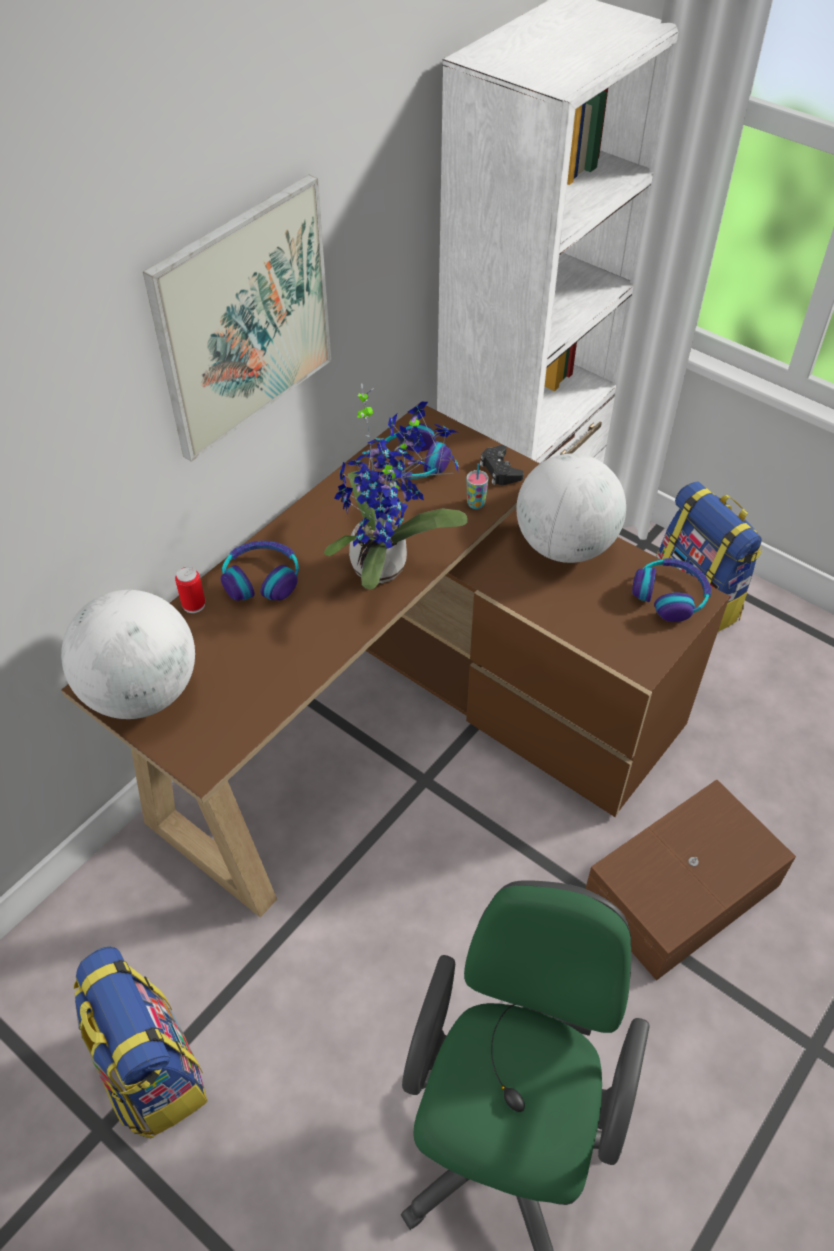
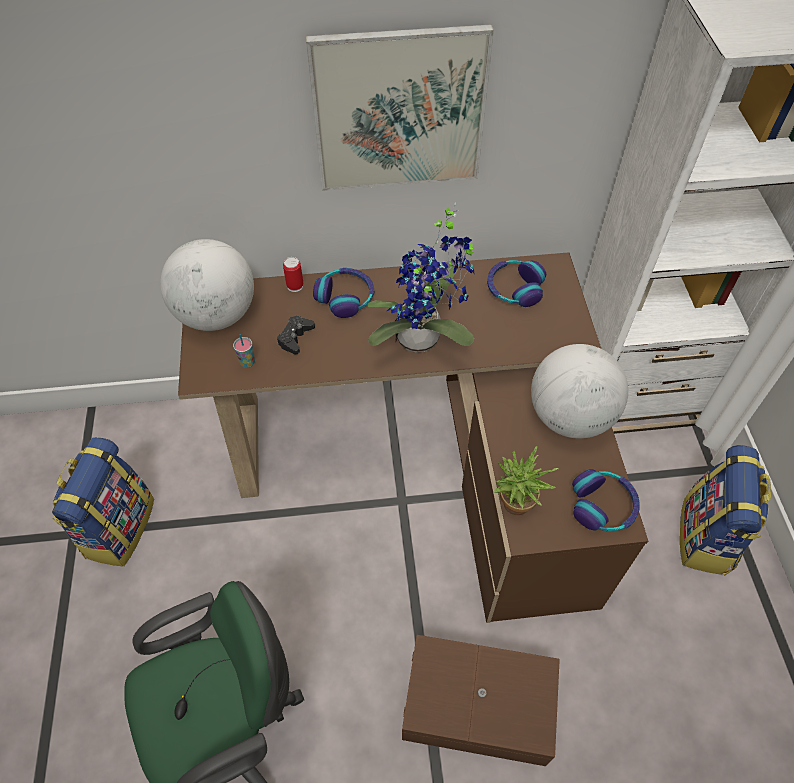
camera: 45 degrees right, 5 degrees up
(476, 504) = (523, 343): cup -> cup (247, 363)
(500, 470) = (566, 332): black game controller -> black game controller (295, 337)
(609, 653) = (514, 508): none -> potted plant

